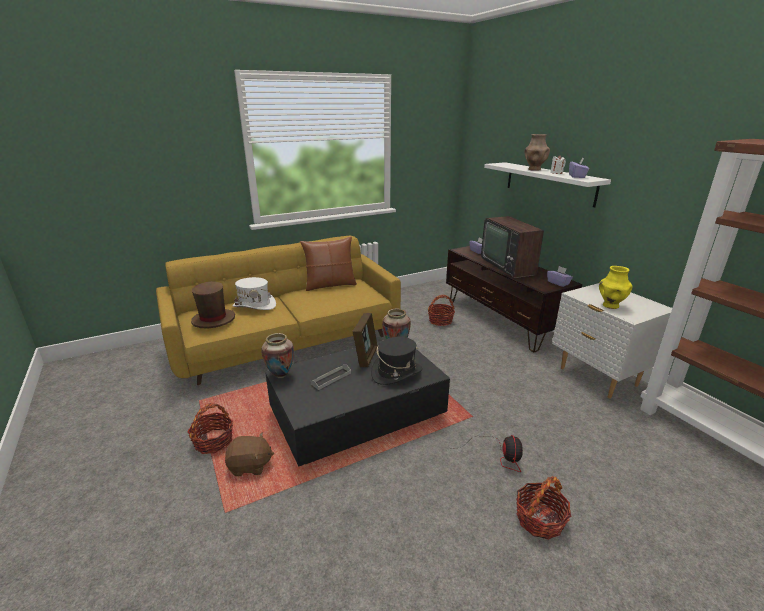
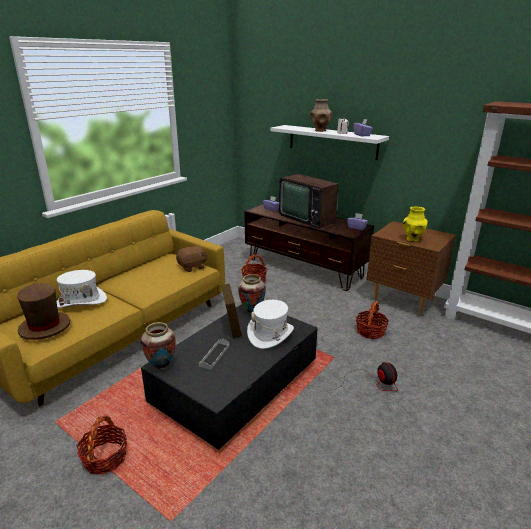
camera: 25 degrees left, 0 degrees up
(250, 466) = (164, 467): brown plush toy -> brown plush toy (192, 267)
(330, 285) = (147, 264): brown pillow -> none
(396, 373) = (270, 334): black hat -> white hat
(539, 520) = (431, 422): basket -> basket (370, 331)
(597, 377) = (403, 300): white nightstand -> brown nightstand

